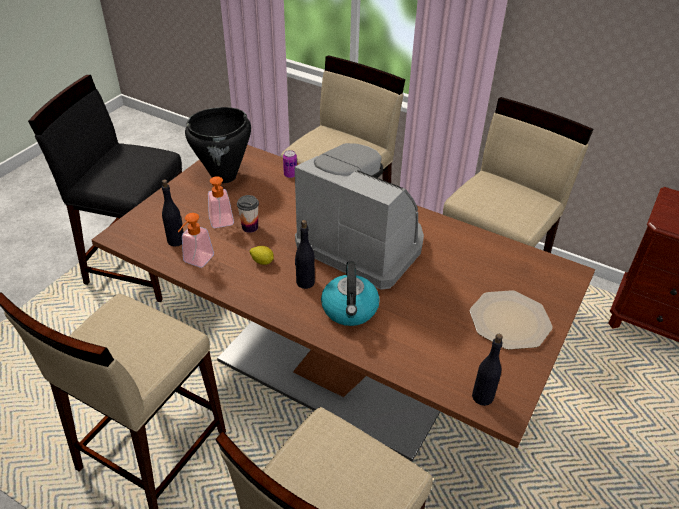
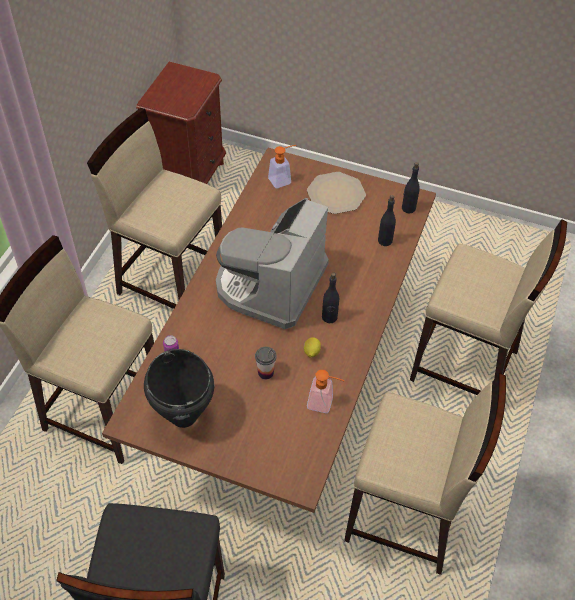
camera: 100 degrees left, 10 degrees up
(176, 241) = (299, 429): black bottle -> black bottle (385, 240)
(222, 224) = (265, 397): soap dispenser -> soap dispenser (283, 180)
(350, 310) = (352, 284): kettle -> none

